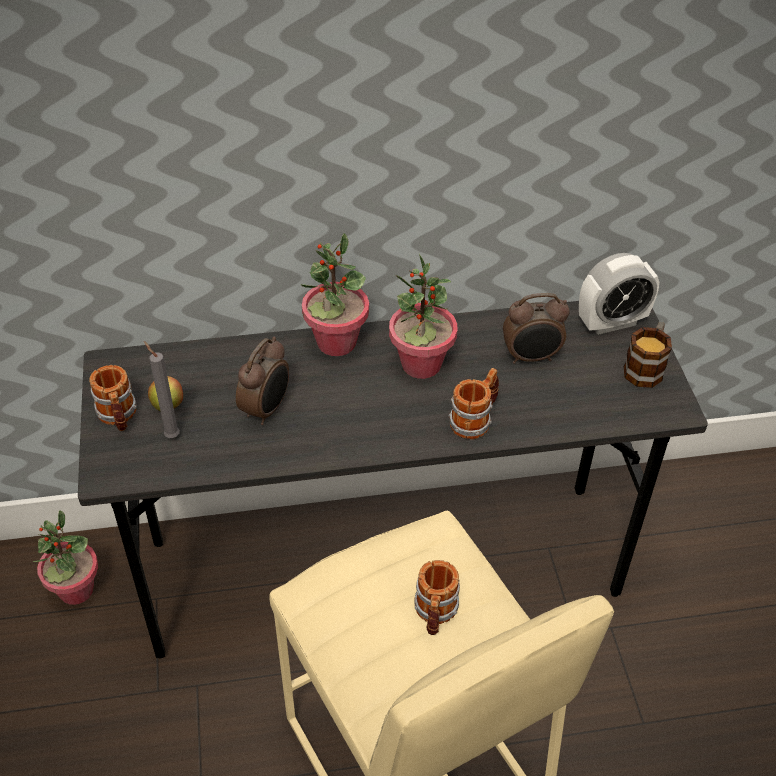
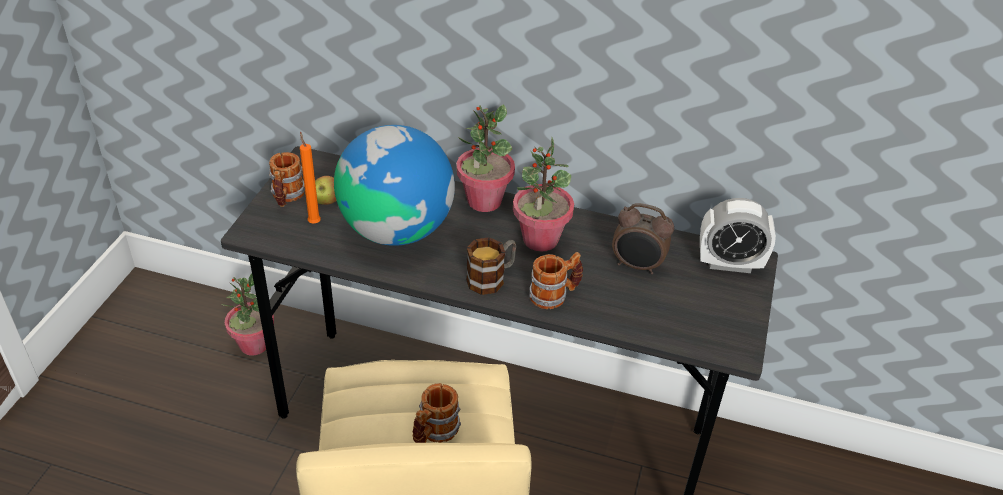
camera: 25 degrees right, 5 degrees down
(170, 435) = (314, 222): grey candle -> orange candle
(267, 409) = (396, 229): alarm clock -> globe
(645, 367) = (735, 309): mug -> mug (492, 278)

